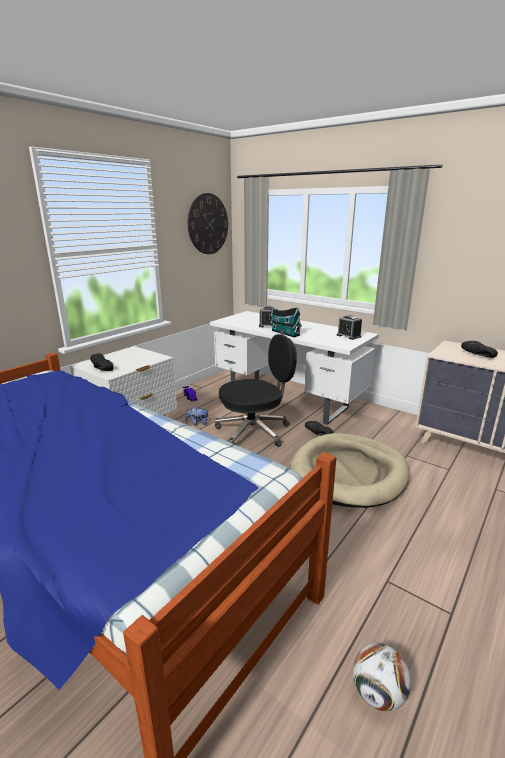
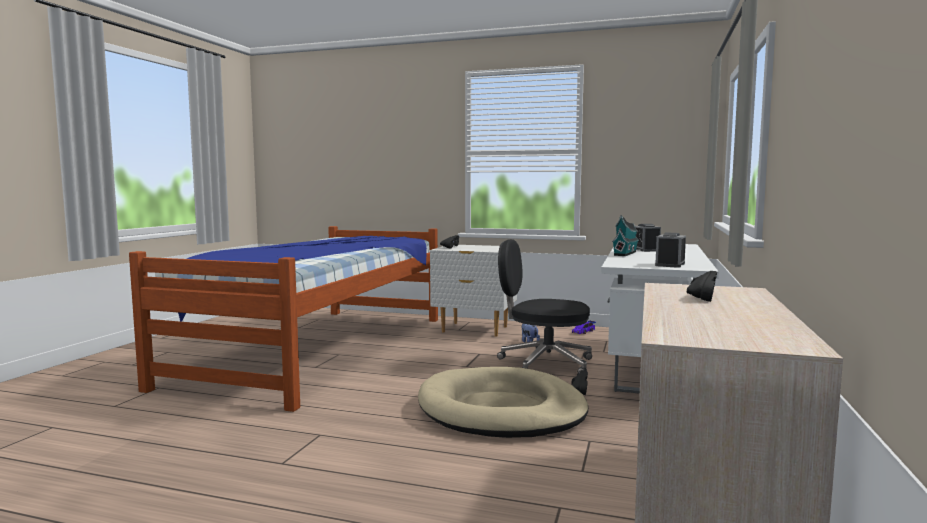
camera: 70 degrees right, 15 degrees down
(208, 224) = (671, 128): wall clock -> none
(254, 431) = (543, 363): black office chair -> black office chair turned 150 degrees clockwise
(378, 693) = (200, 434): football -> none

